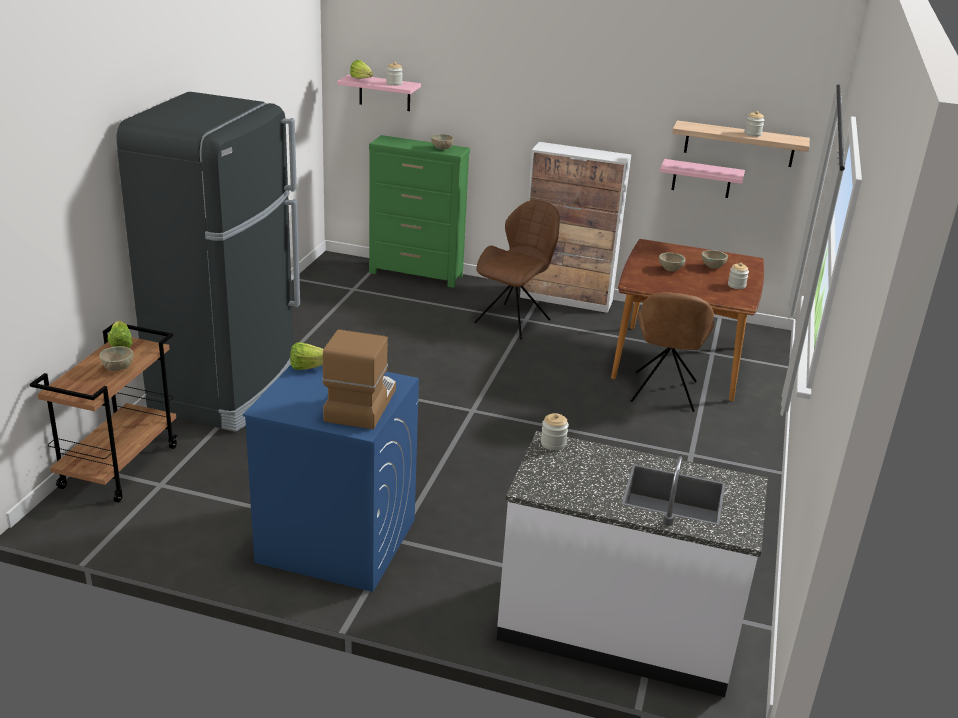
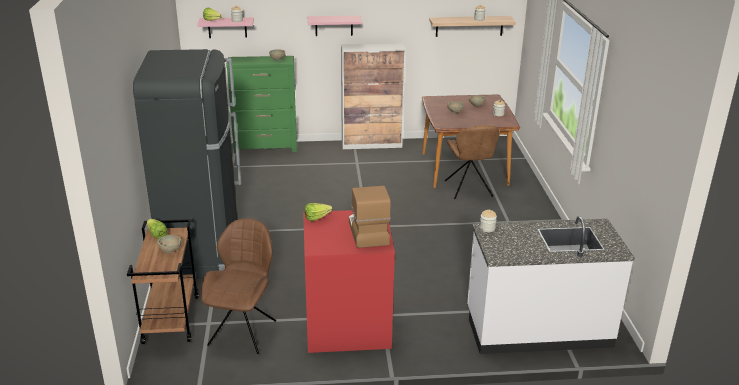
camera: 20 degrees left, 0 degrees up
(335, 541) = (346, 326): blue washing machine -> red washing machine
(514, 320) = (350, 165): brown chair -> brown chair (243, 331)
(701, 179) = (448, 51): pink shelf -> pink shelf (334, 25)

